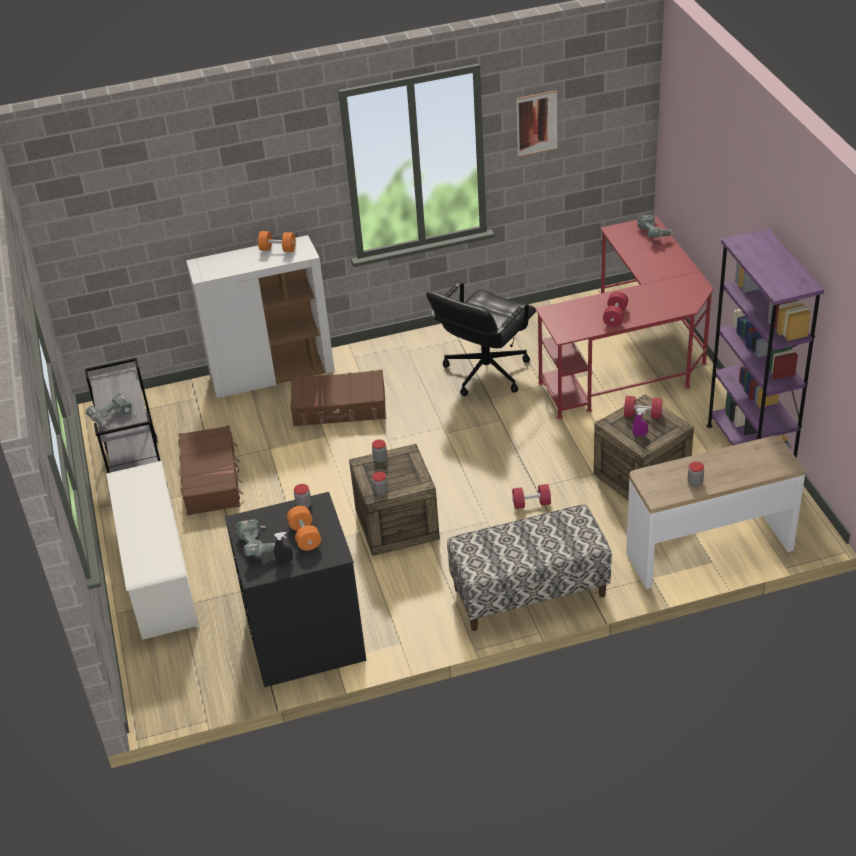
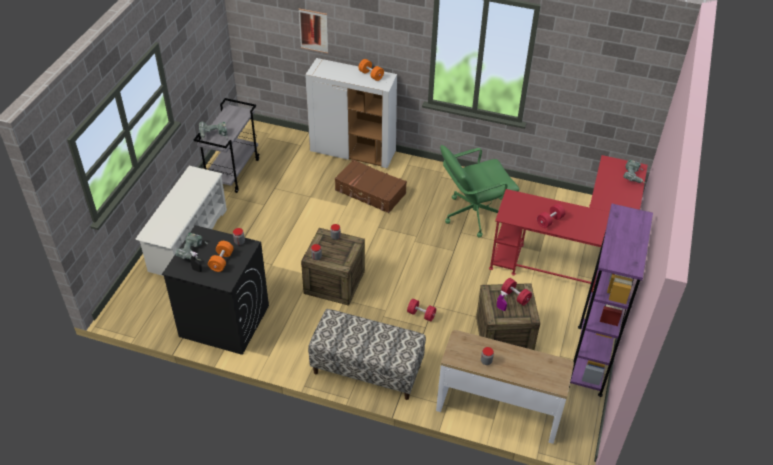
camera: 30 degrees right, 5 degrees up
(211, 478) = (265, 198): brown suitcase -> none
(485, 372) = (473, 214): black office chair -> green office chair
(536, 123) = (575, 63): picture -> picture (313, 30)

